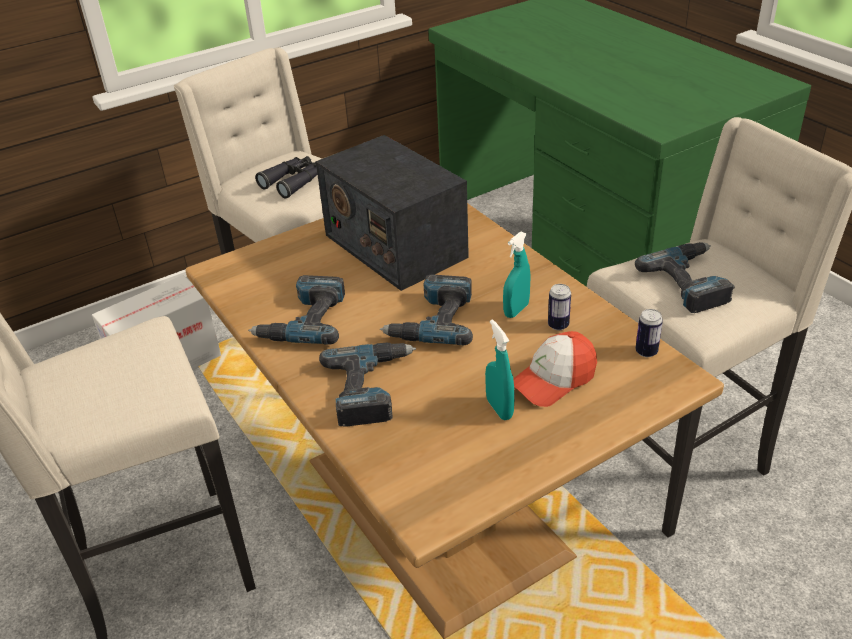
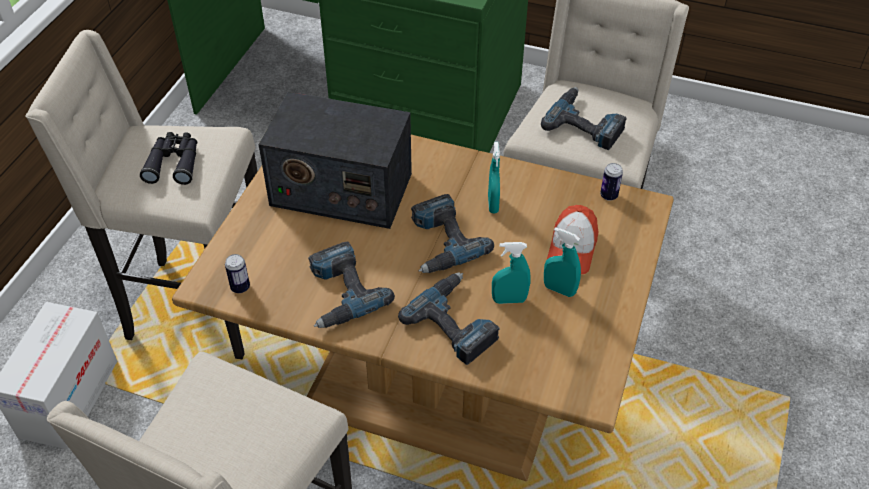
camera: 40 degrees left, 10 degrees up
(440, 394) = (509, 300): none -> turquoise spray bottle
(558, 325) = (533, 202): can -> can (240, 287)

